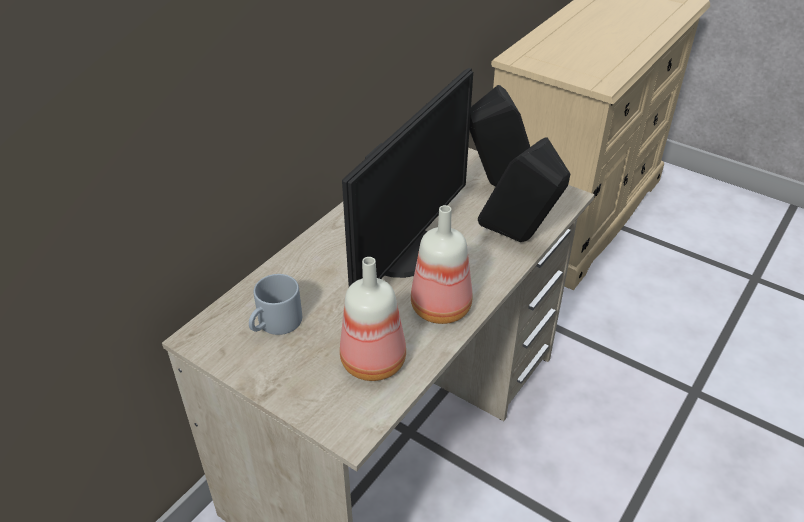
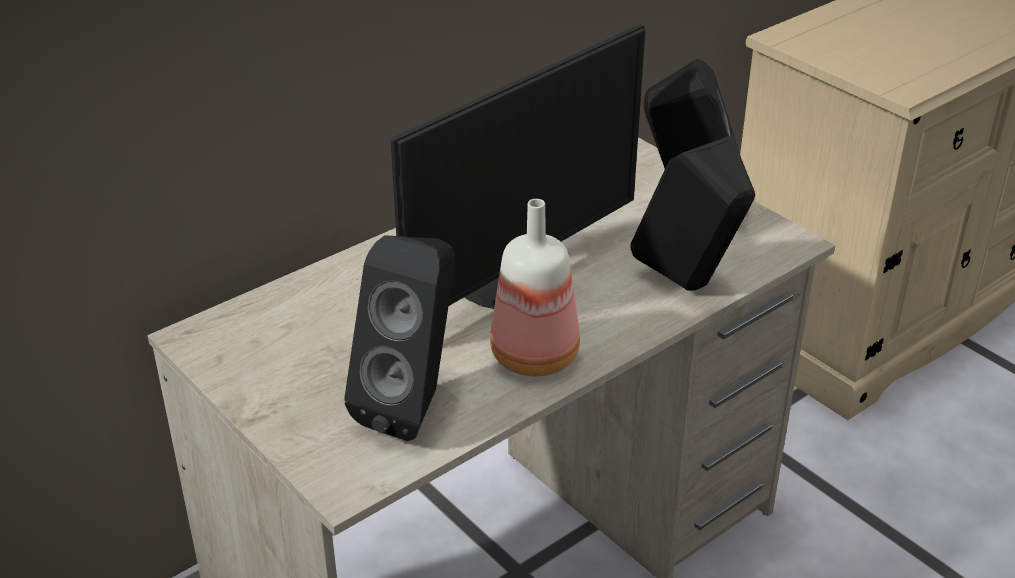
camera: 15 degrees right, 5 degrees down
(275, 324) = (301, 338): grey mug -> none
(375, 361) = (414, 406): bottle -> black speaker

